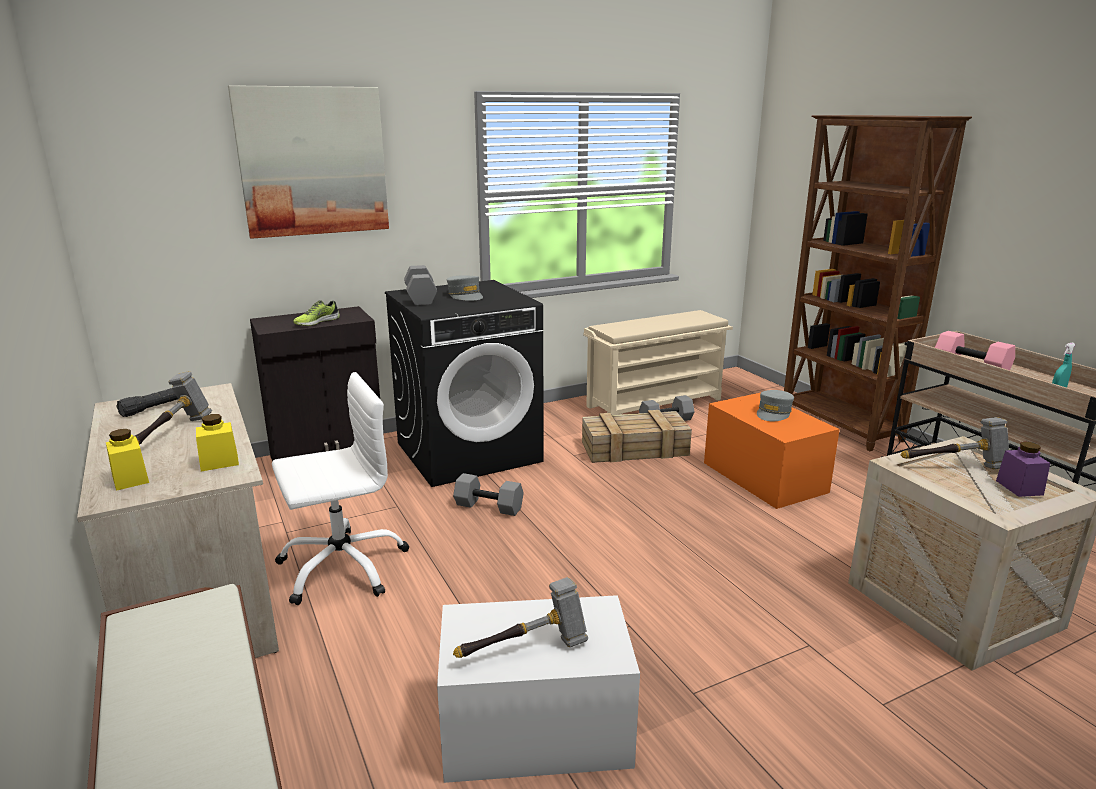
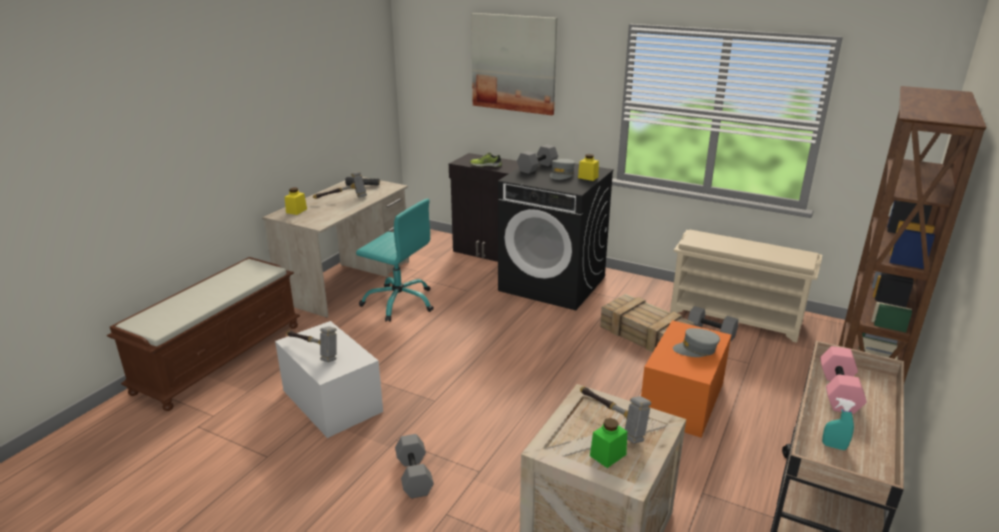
camera: 55 degrees right, 5 degrees up
(219, 462) = (326, 217): yellow jar -> yellow jar (588, 177)
(342, 566) = (399, 302): white office chair -> turquoise office chair
(490, 506) = (501, 315): grey dumbbell -> grey dumbbell (415, 476)
(1019, 487) = (608, 455): purple jar -> green jar

